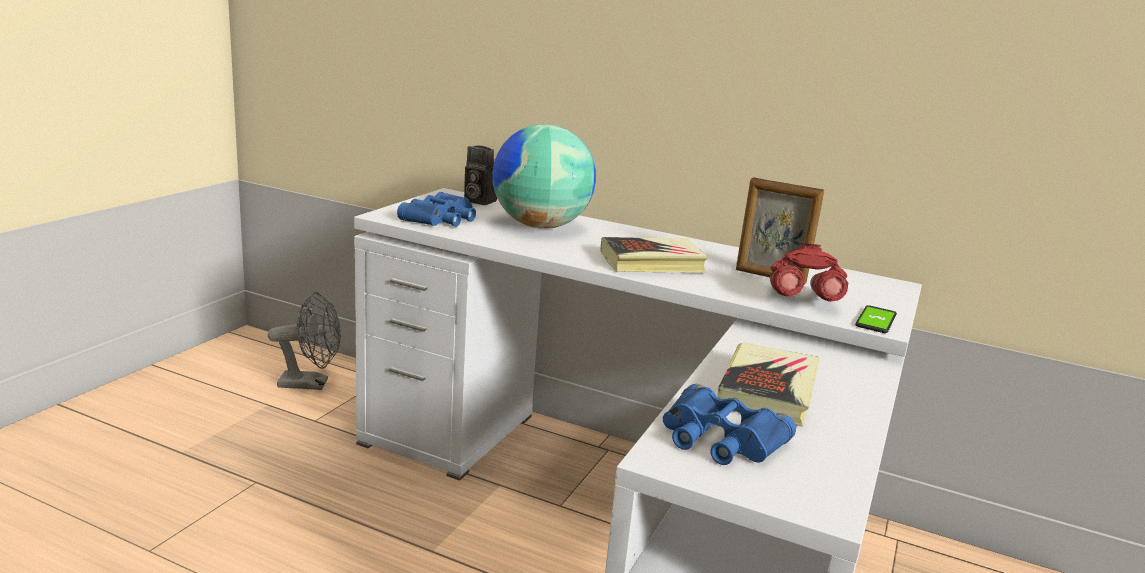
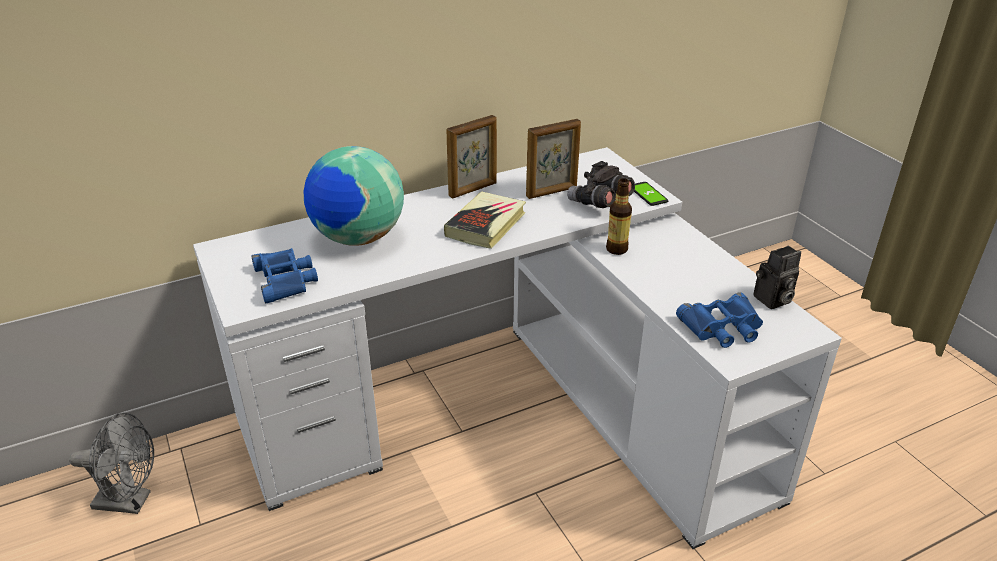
camera: 50 degrees left, 15 degrees up
(311, 384) = (130, 501): grey fan -> grey fan turned 60 degrees clockwise
(477, 201) = (257, 241): camera -> camera (772, 300)
(700, 247) = (473, 190): none -> picture frame
(758, 344) = (617, 249): none -> bottle
(767, 391) = (679, 280): book -> none
(801, 300) = (599, 203): red binoculars -> grey binoculars

